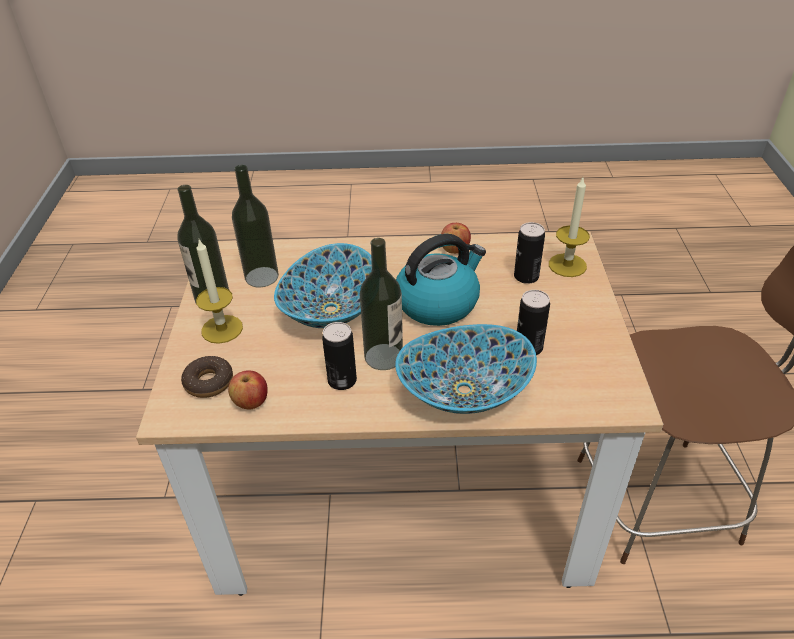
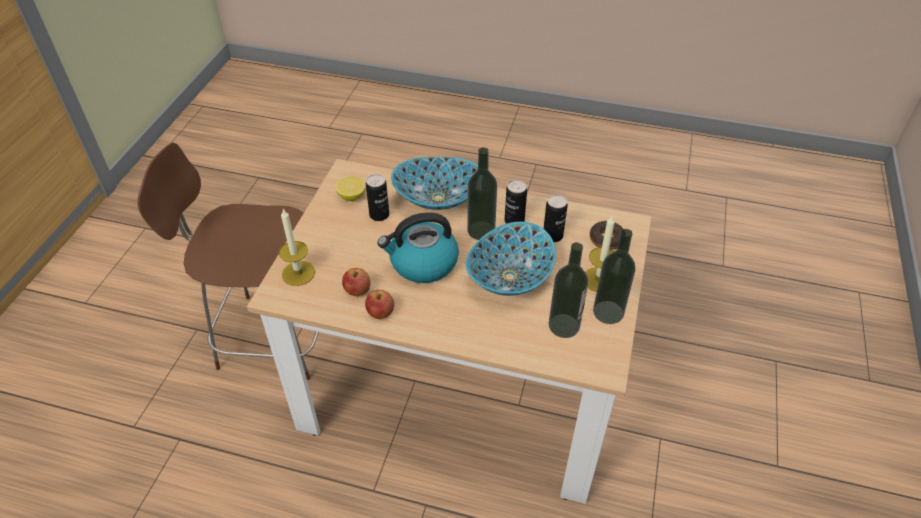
camera: 165 degrees left, 5 degrees up
(251, 402) = (577, 220): apple -> apple (357, 291)
(526, 276) = (339, 270): can -> can (552, 236)
(585, 365) = (352, 196): none -> lemon

